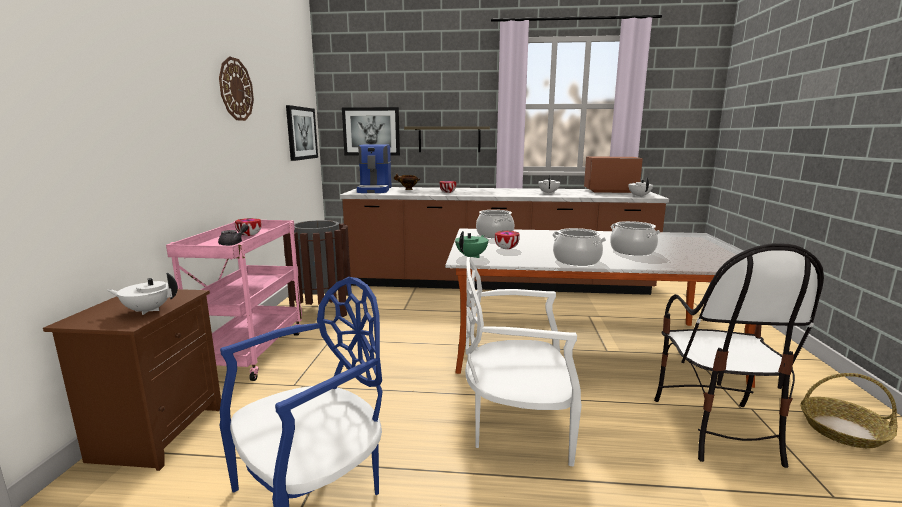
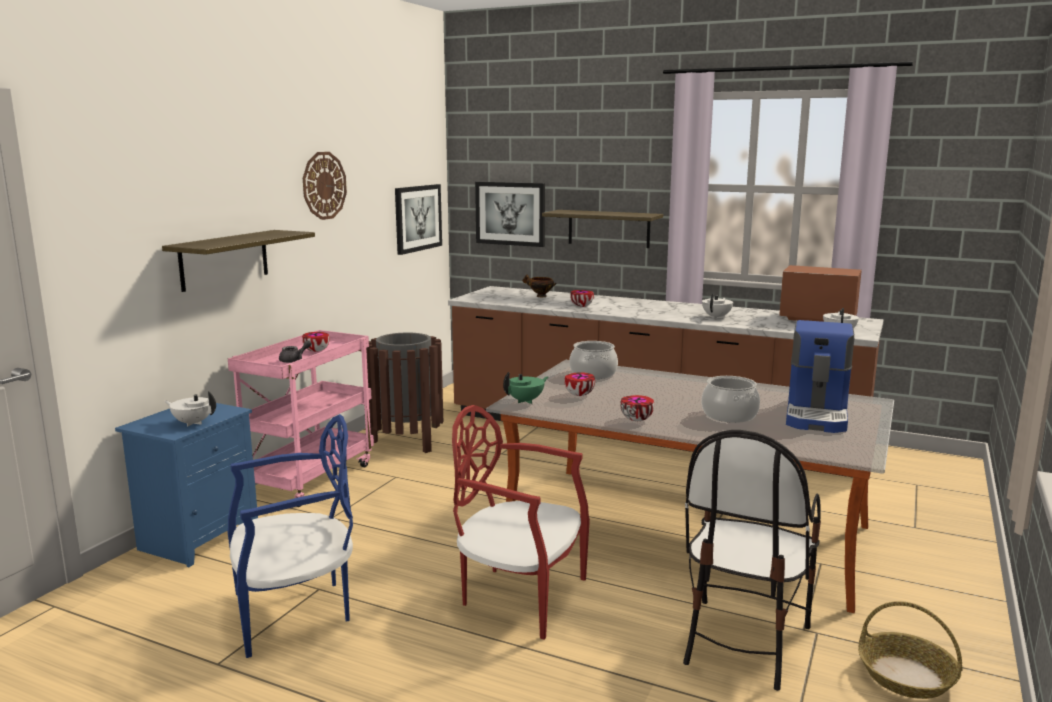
camera: 20 degrees right, 0 degrees up
(154, 144) = (224, 260): none -> shelf
(158, 432) = (199, 537): brown nightstand -> blue nightstand
(375, 190) = (499, 294): coffee machine -> coffee machine (818, 415)
(516, 427) = (519, 596): white chair -> red chair
(577, 260) = (637, 420): cooking pot -> bowl

